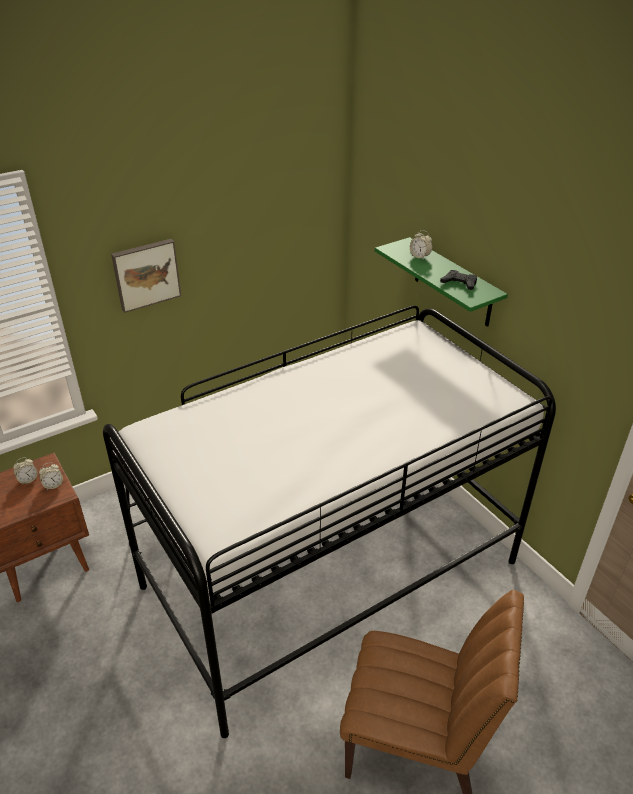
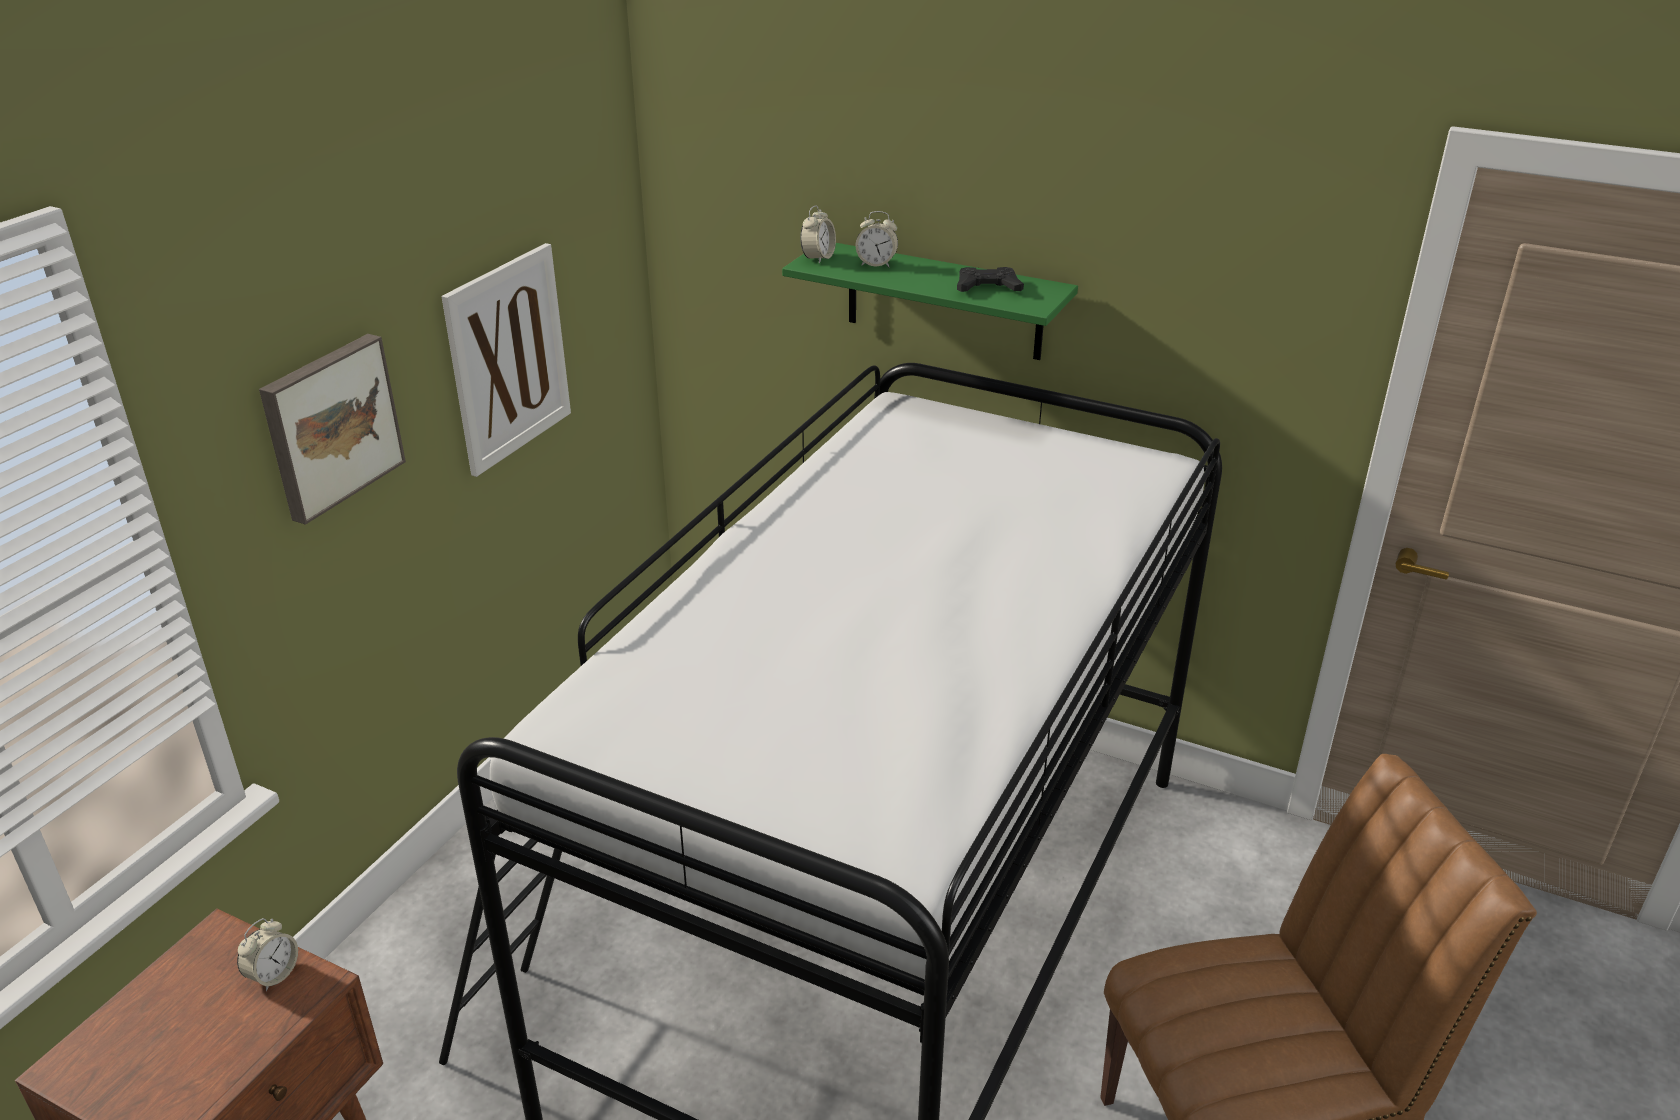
camera: 30 degrees left, 5 degrees down
(28, 480) = (197, 990): alarm clock -> alarm clock (818, 258)
(250, 259) = (508, 358): none -> picture

